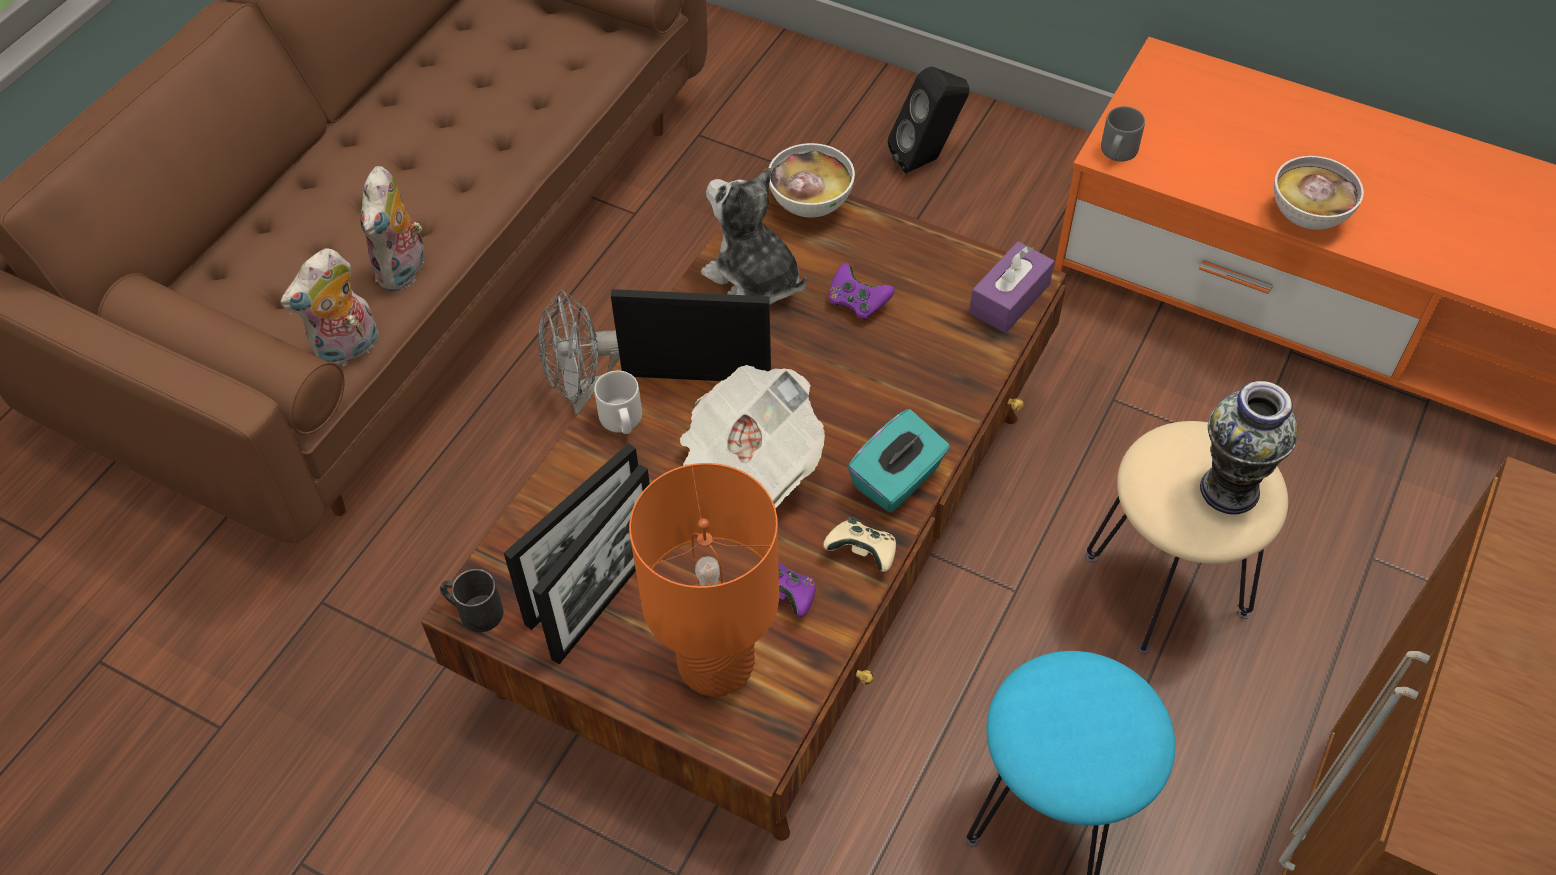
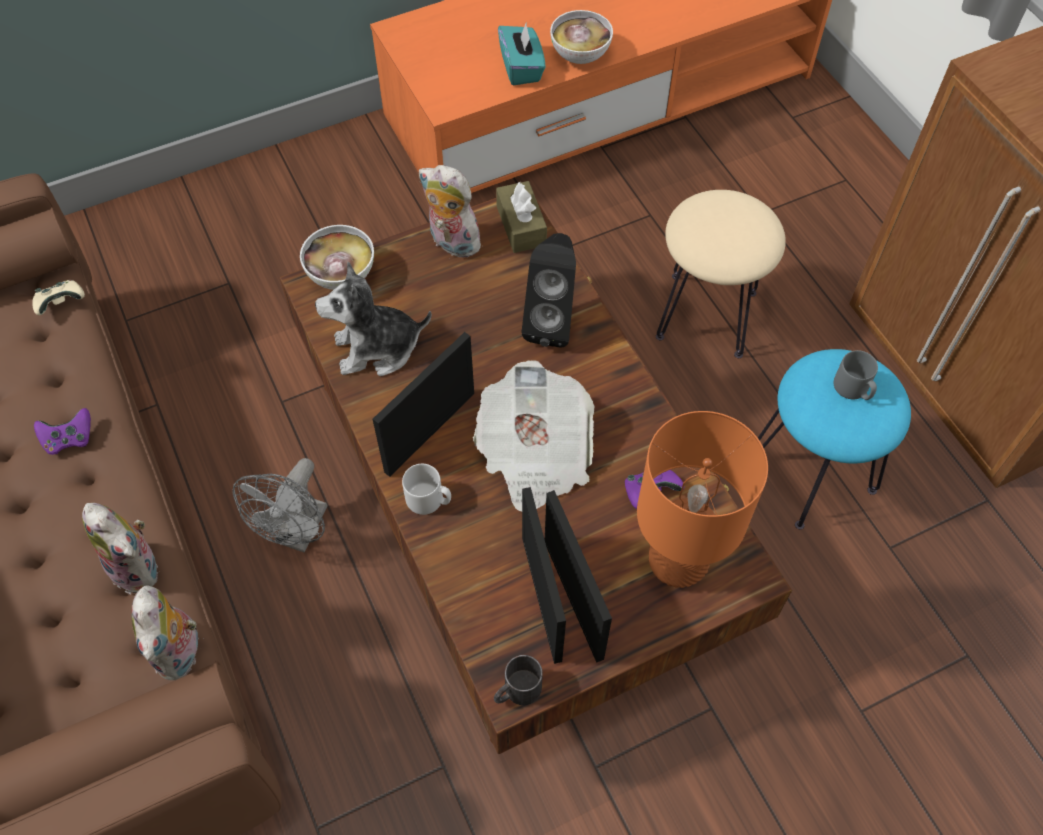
camera: 55 degrees left, 5 degrees up
(857, 303) = (451, 304): purple game controller -> purple game controller (69, 439)
(863, 553) = (651, 427): beige game controller -> beige game controller (62, 304)
(897, 480) = (610, 373): turquoise tissue box -> turquoise tissue box (521, 68)
(926, 159) = (287, 211): black speaker -> black speaker (551, 322)
(931, 258) = (451, 243): none -> plush toy
(1009, 298) = (521, 226): purple tissue box -> brown tissue box
(1117, 152) = (447, 101): grey mug -> grey mug (853, 389)
(1230, 490) = (744, 221): vase -> none

